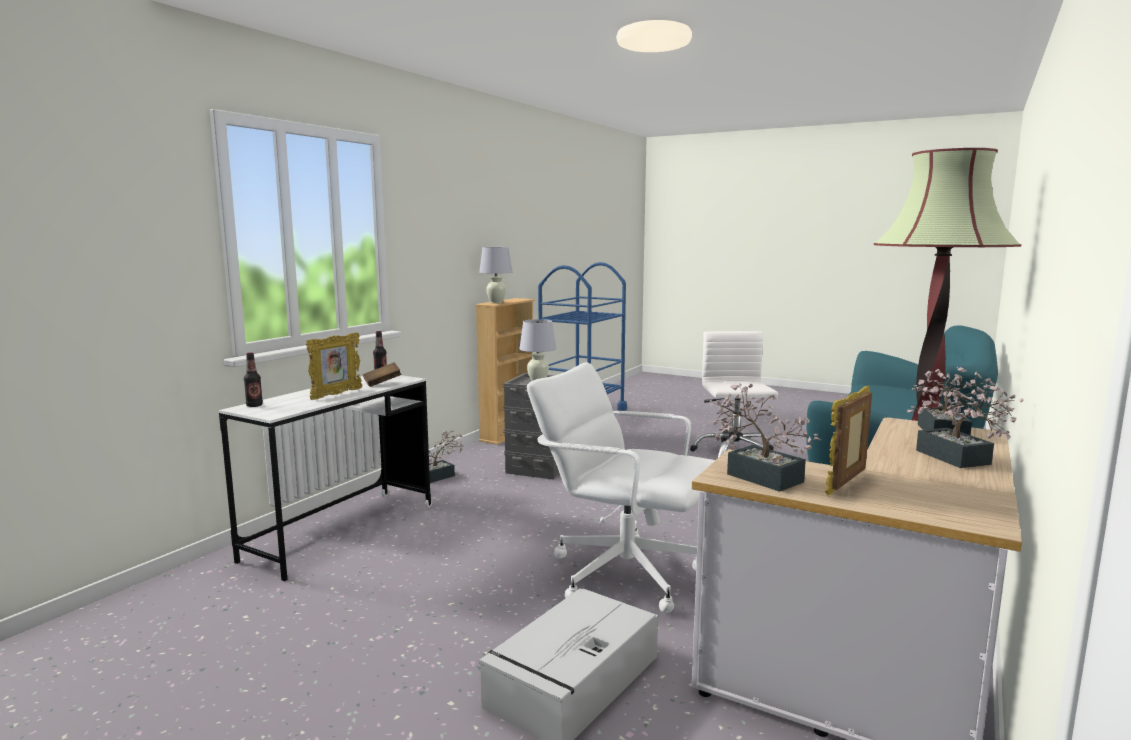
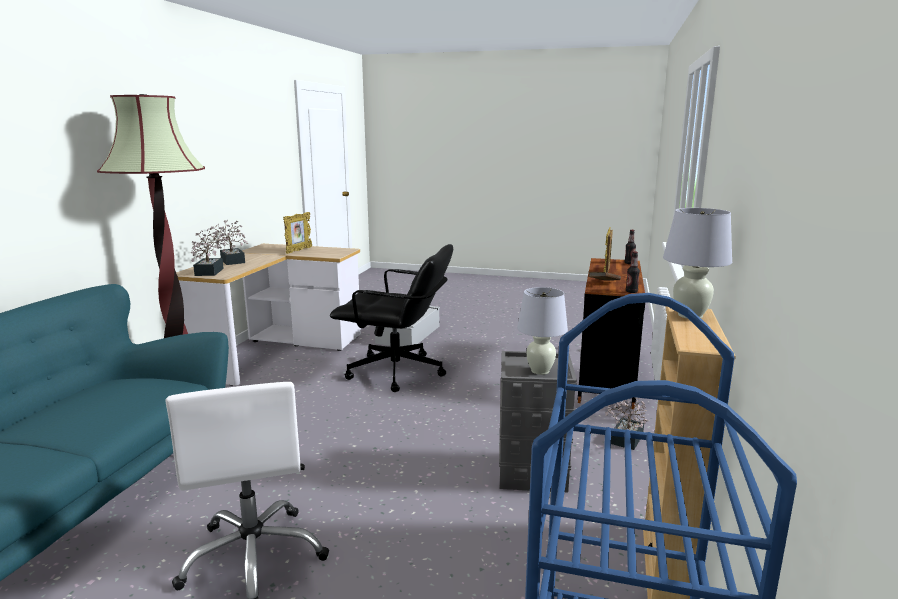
camera: 165 degrees right, 5 degrees up
(341, 532) = (607, 376): white desk -> brown desk
(624, 573) = (397, 372): white office chair -> black office chair
(758, 475) = (332, 251): potted plant -> none

